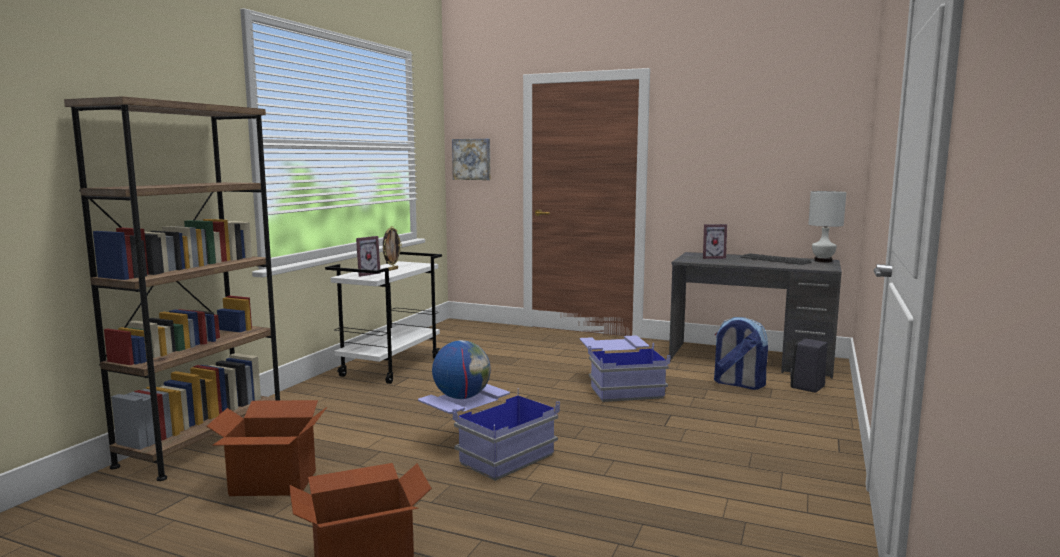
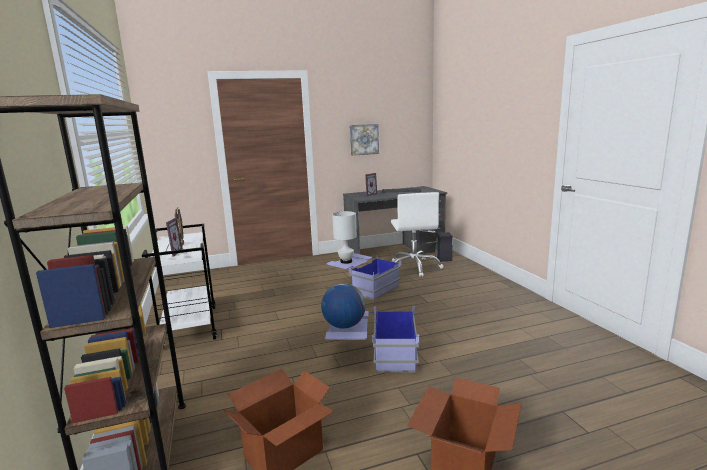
camera: 40 degrees left, 5 degrees up
(472, 159) = (167, 141): picture -> picture (363, 139)
(737, 384) = (414, 267): backpack -> white office chair
(822, 261) = (421, 188): white table lamp -> white table lamp (346, 261)

